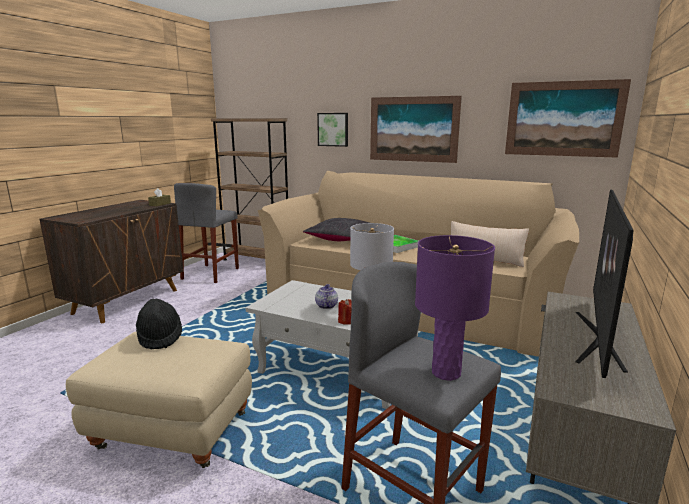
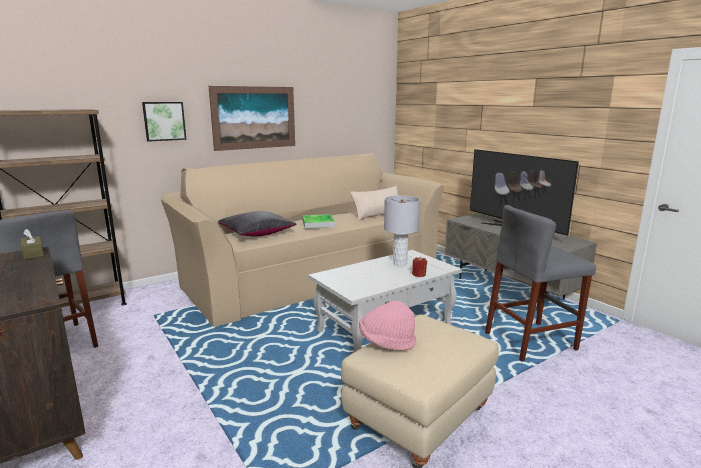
camera: 60 degrees left, 0 degrees up
(160, 337) = (386, 342): black hat -> pink hat
(326, 306) = (383, 274): teapot -> none
(446, 373) = (562, 253): purple table lamp -> none
(563, 119) = (360, 106): picture -> none

